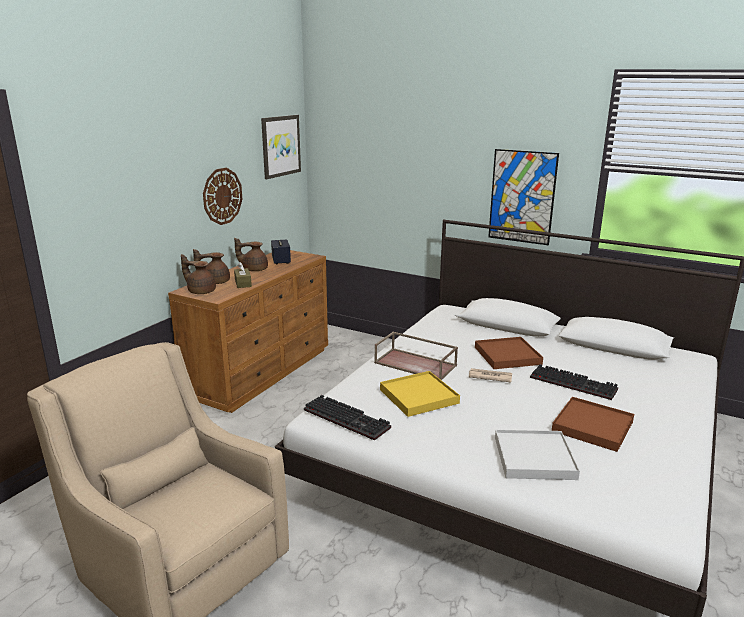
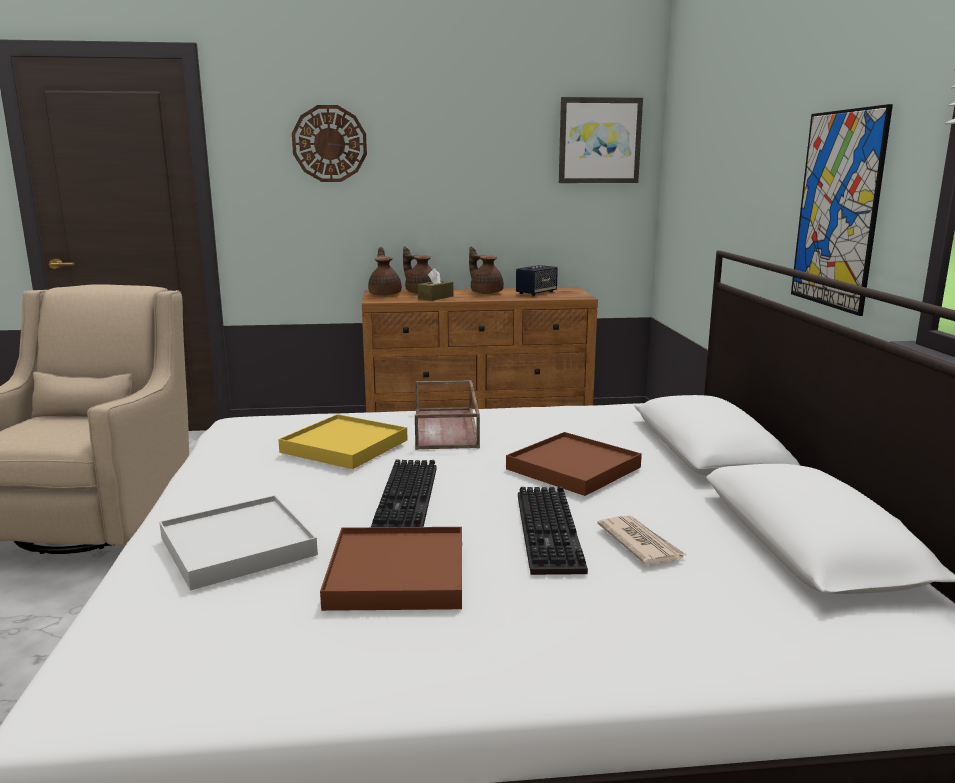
camera: 55 degrees right, 5 degrees down
(222, 196) = (473, 193): wall clock -> wall clock (329, 144)
(348, 419) = (246, 431): keyboard -> keyboard (409, 500)
(489, 377) = (474, 471): newspaper -> newspaper (640, 543)

